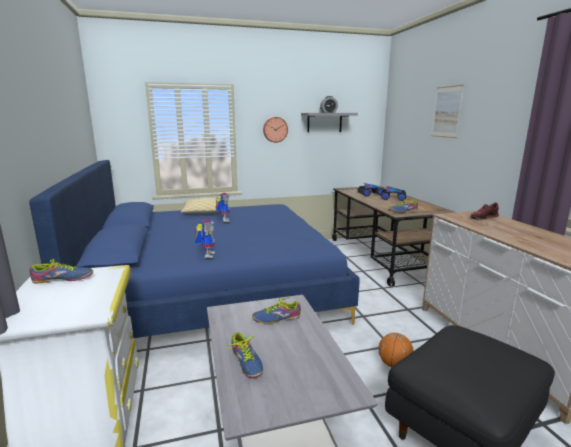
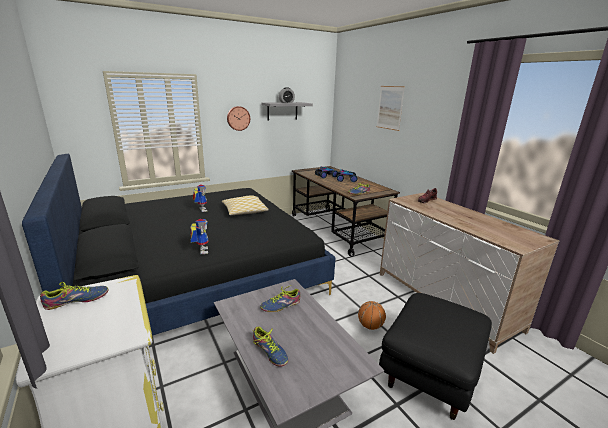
camera: 15 degrees left, 5 degrees up
(202, 212) = (175, 201): pillow -> pillow (244, 211)
(212, 287) = (196, 273): blue bed -> black bed

